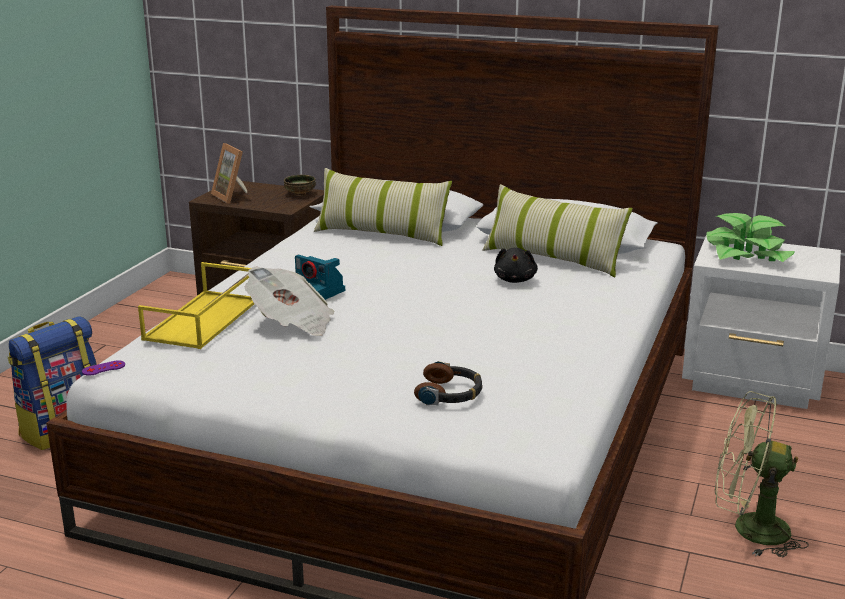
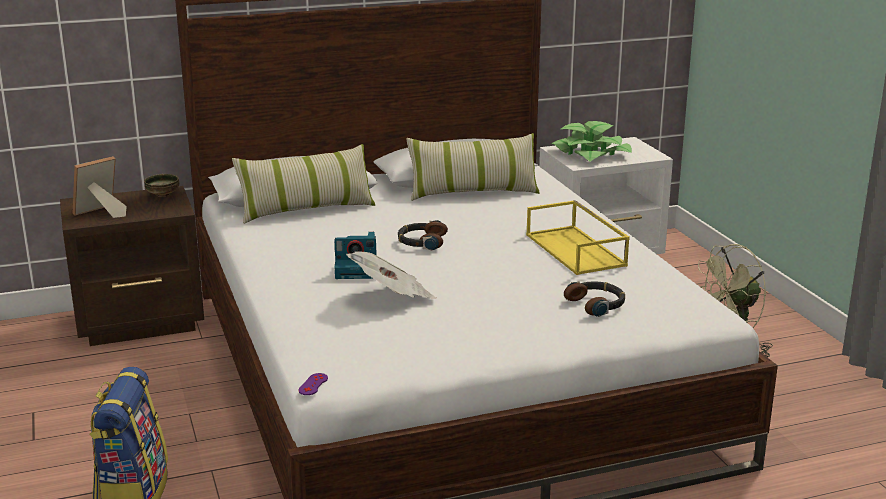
camera: 40 degrees left, 0 degrees up
(203, 320) = (318, 319): yellow tray -> yellow tray (577, 250)
(233, 196) = (100, 213): picture frame -> picture frame turned 120 degrees clockwise
(413, 287) = (421, 242): none -> headphones
(515, 280) = (479, 215): black plush toy -> none

